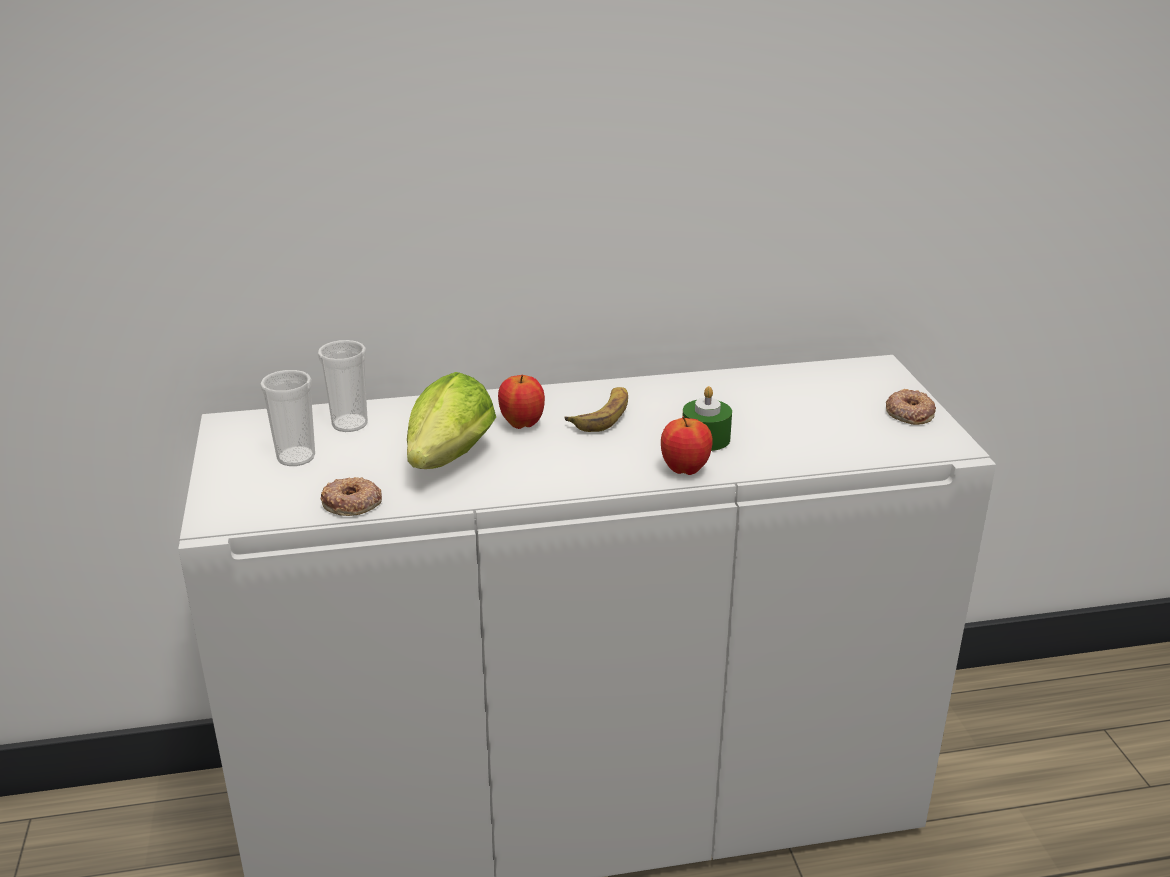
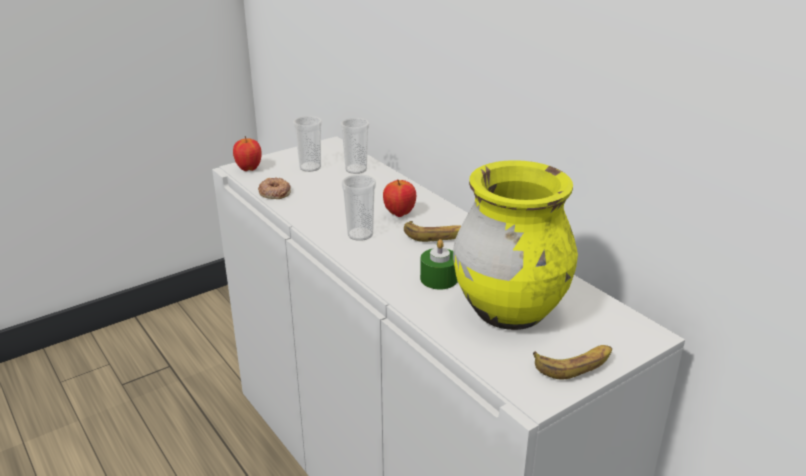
camera: 65 degrees right, 0 degrees up
(446, 463) = (335, 204): lettuce -> none
(554, 463) = (360, 234): none -> cup
(685, 470) = (388, 280): apple -> apple (249, 169)
(799, 418) = (509, 311): none -> yellow vase
(909, 413) = (574, 364): donut -> banana

